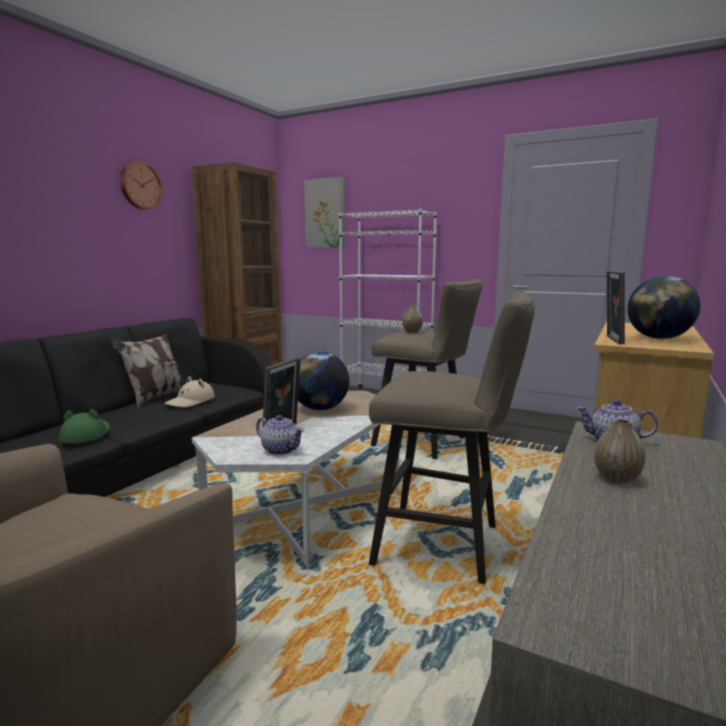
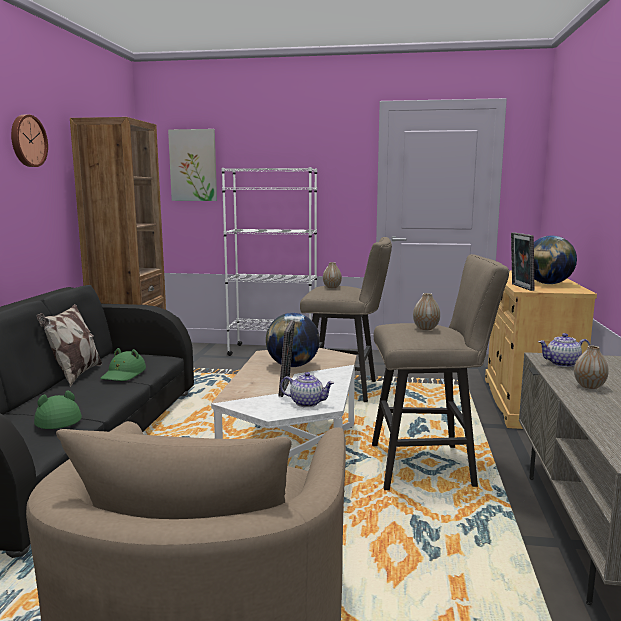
camera: 20 degrees left, 0 degrees up
(190, 401) = (123, 374): beige hat -> green hat
(438, 378) = (426, 328): none -> vase

